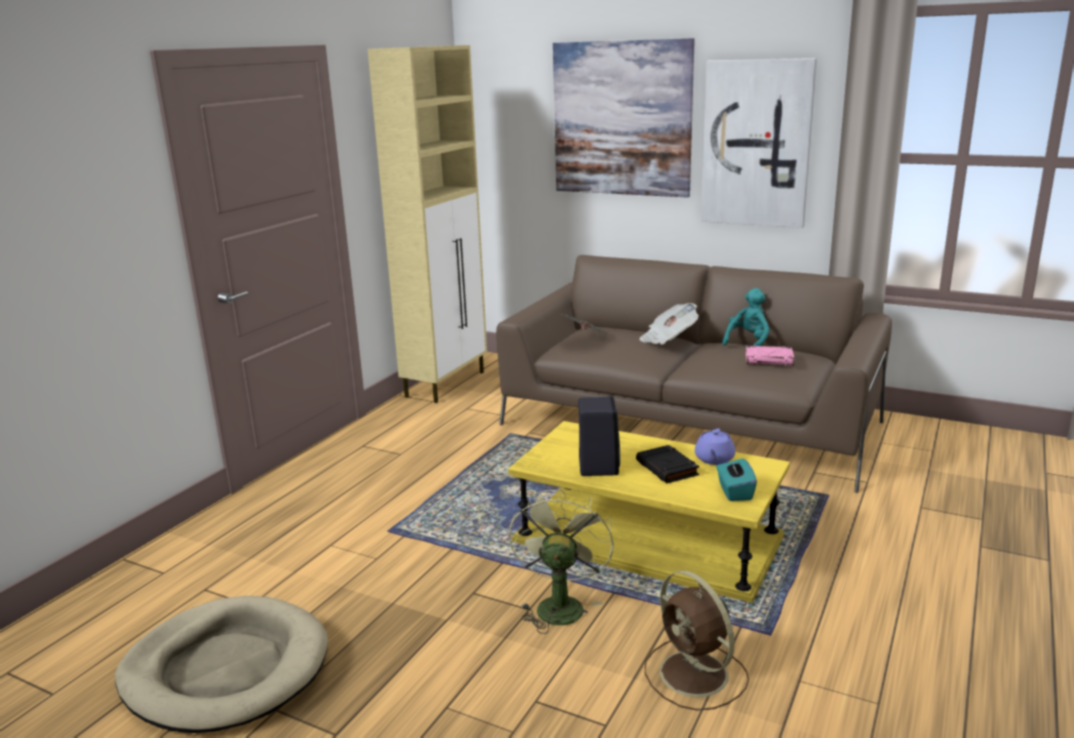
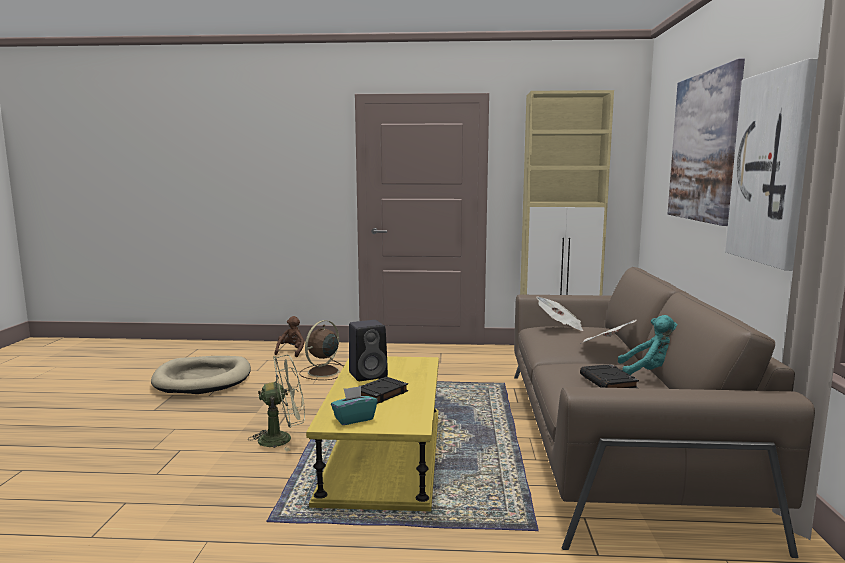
camera: 65 degrees right, 10 degrees down
(193, 560) = (291, 352): none -> brown plush toy
(696, 675) = (209, 496): brown fan -> brown fan (322, 372)
(714, 459) = (410, 406): purple teapot -> none
(769, 359) = (608, 382): pink book -> black book

